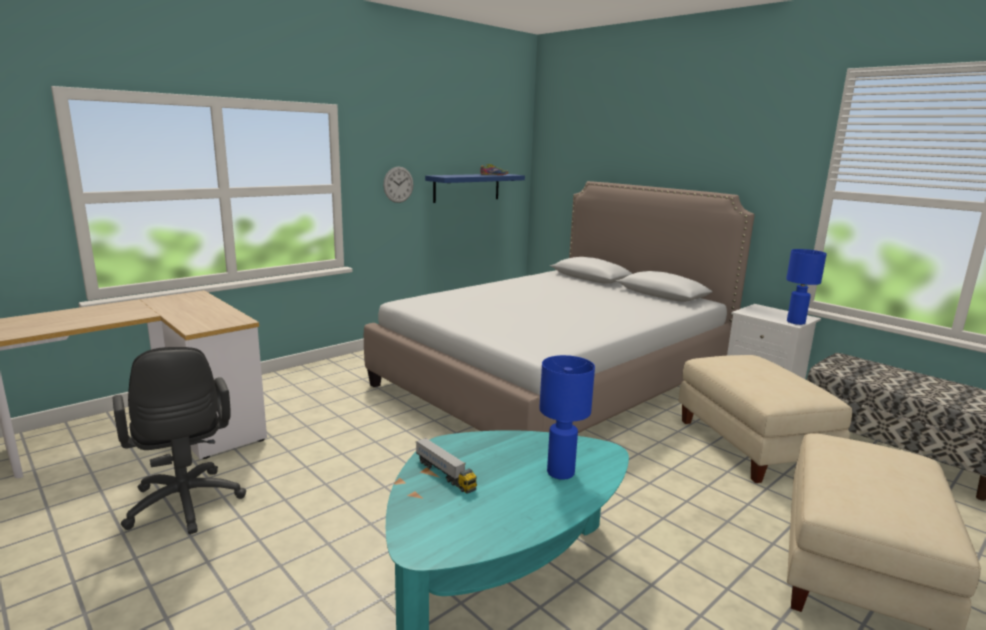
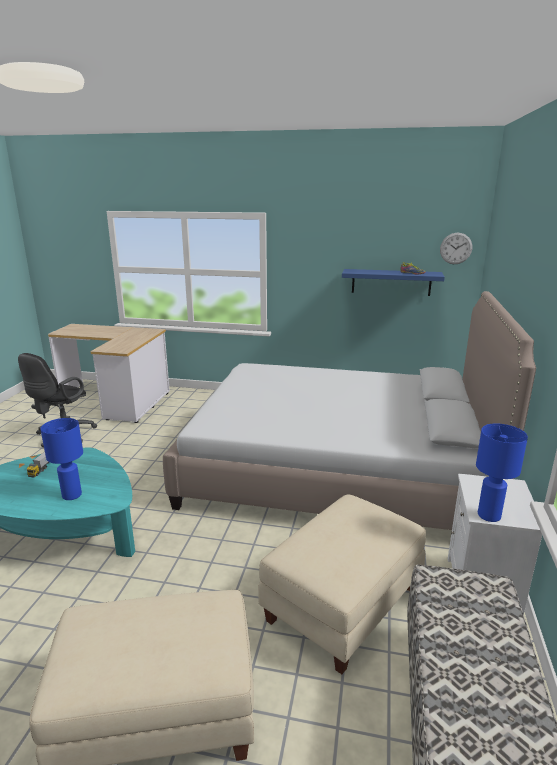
camera: 55 degrees right, 5 degrees up
(398, 184) = (317, 274): wall clock -> wall clock (456, 248)

